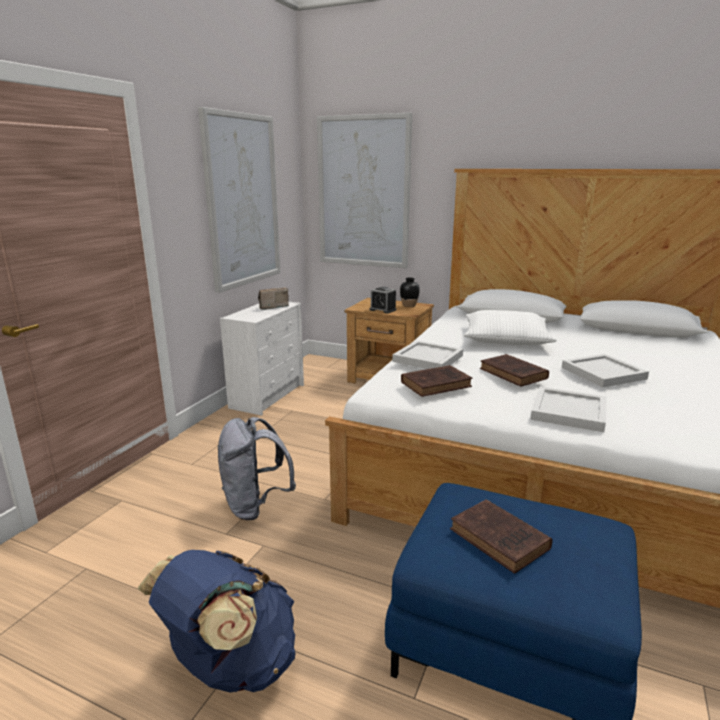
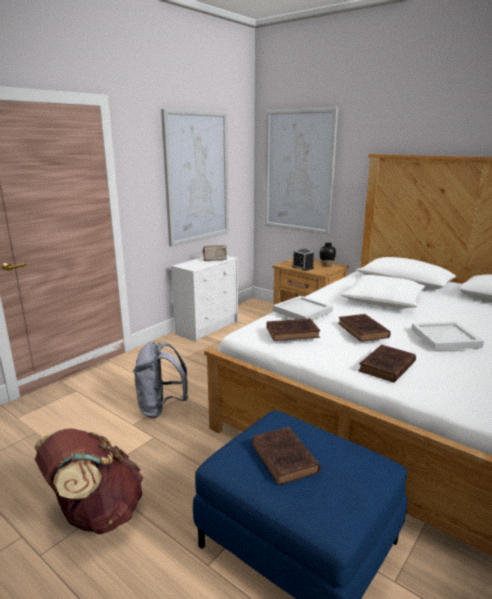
camera: 15 degrees right, 0 degrees up
(230, 665) = (96, 514): blue backpack -> brown backpack
(567, 412) = (386, 367): white tray -> brown book

